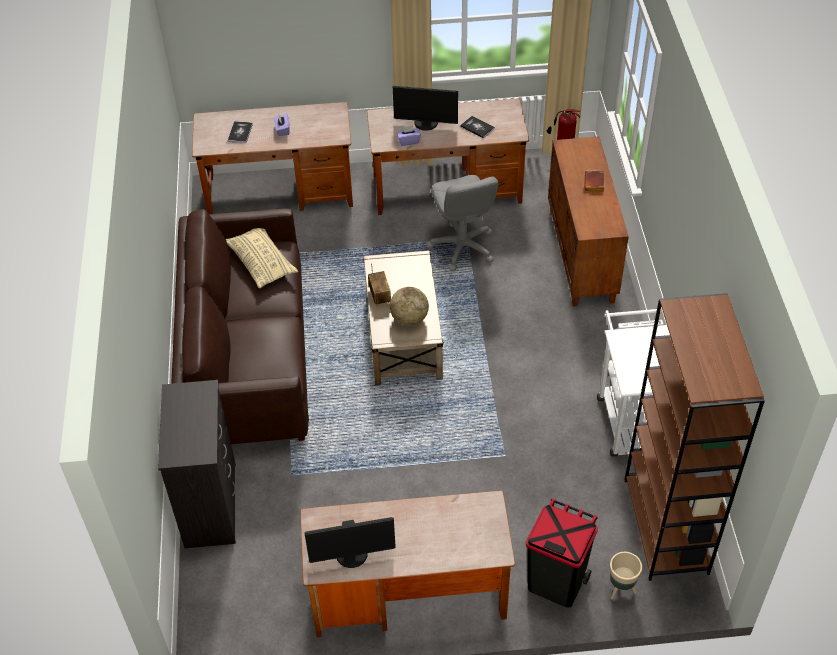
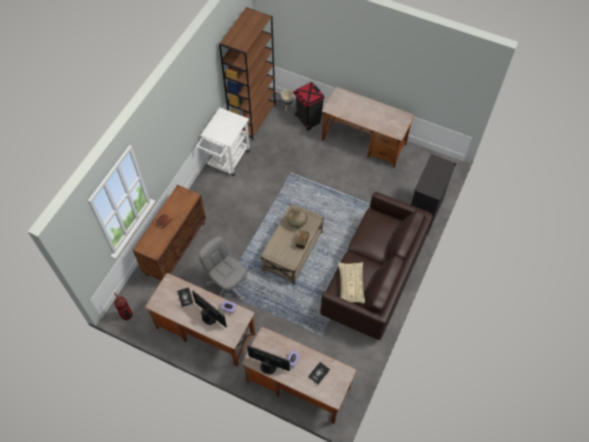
camera: 150 degrees left, 10 degrees up
(352, 555) = (391, 115): monitor -> monitor (268, 366)
(462, 247) = (228, 286): grey office chair -> grey office chair turned 60 degrees counterclockwise

